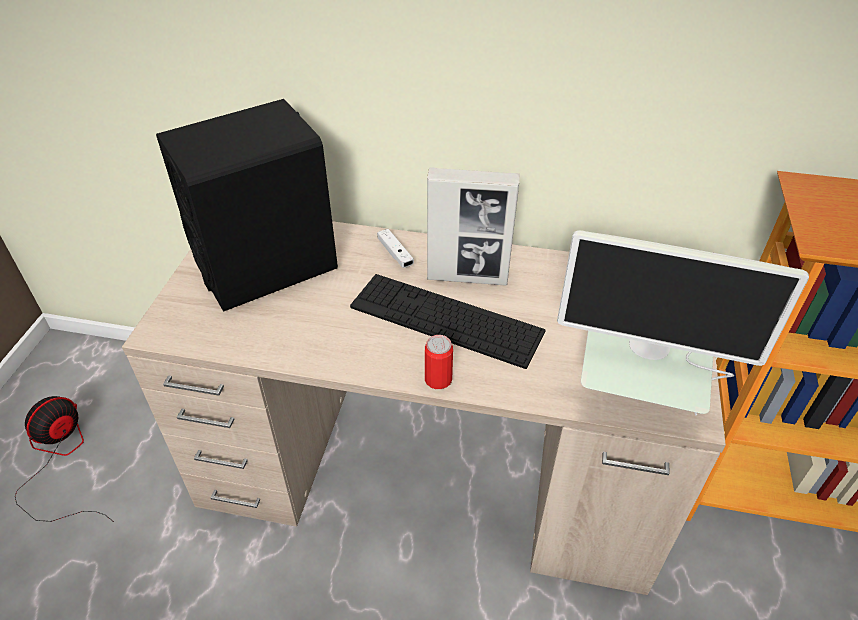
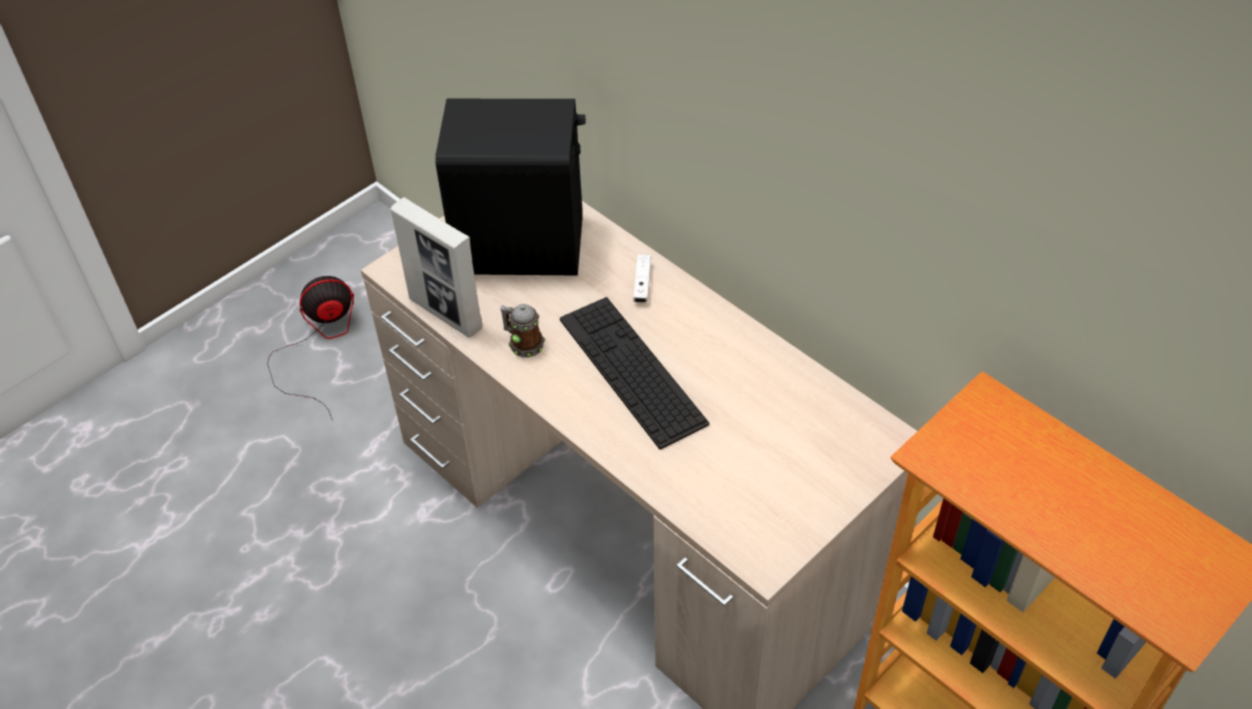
camera: 35 degrees right, 5 degrees up
(333, 340) = (523, 343): none -> mug
(438, 379) = (578, 420): can -> none
(467, 277) = (687, 339): picture frame -> picture frame (446, 313)
(635, 401) = (727, 525): monitor -> none

